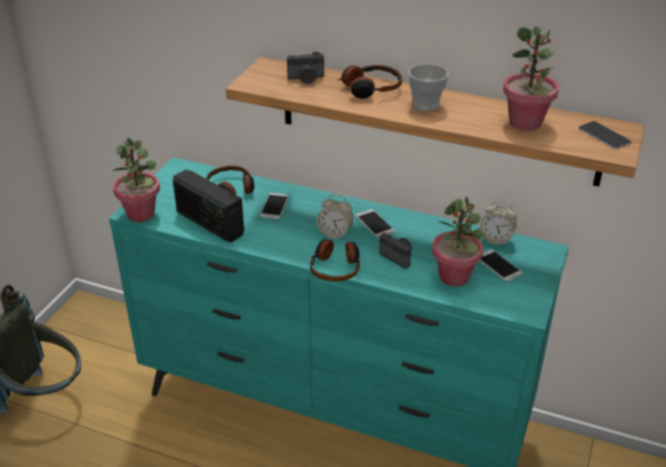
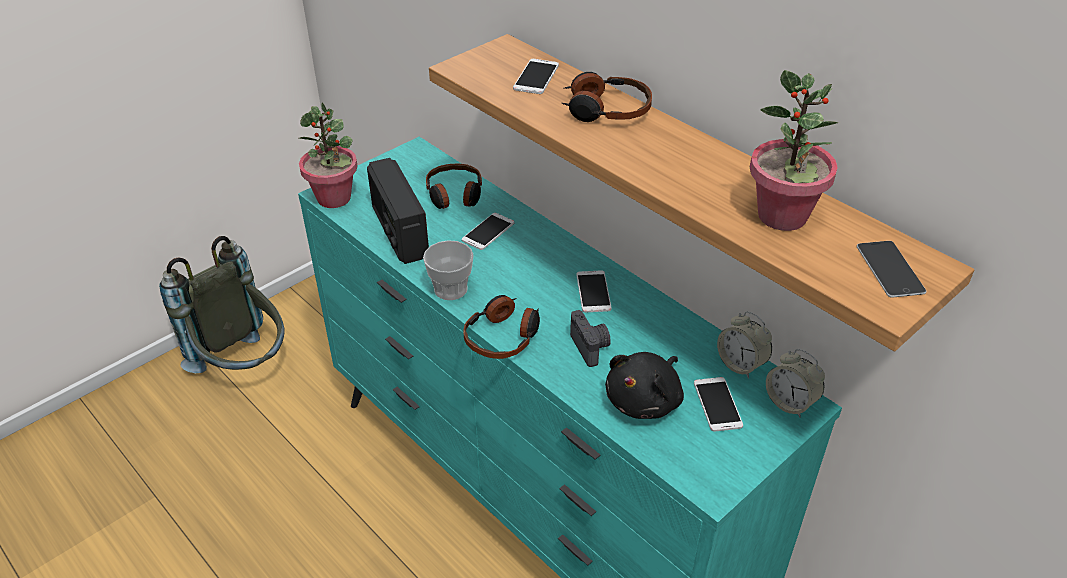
camera: 25 degrees right, 5 degrees up
(306, 79) = (536, 77): camera -> phone
(335, 233) = (535, 290): alarm clock -> alarm clock (790, 403)
(426, 104) = (661, 151): cup -> cup (450, 289)
(454, 277) = (645, 400): potted plant -> black plush toy

